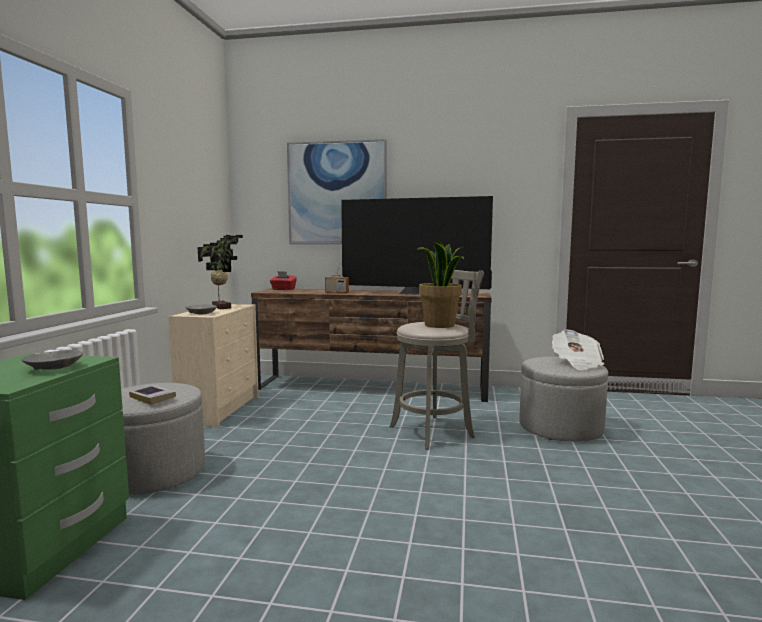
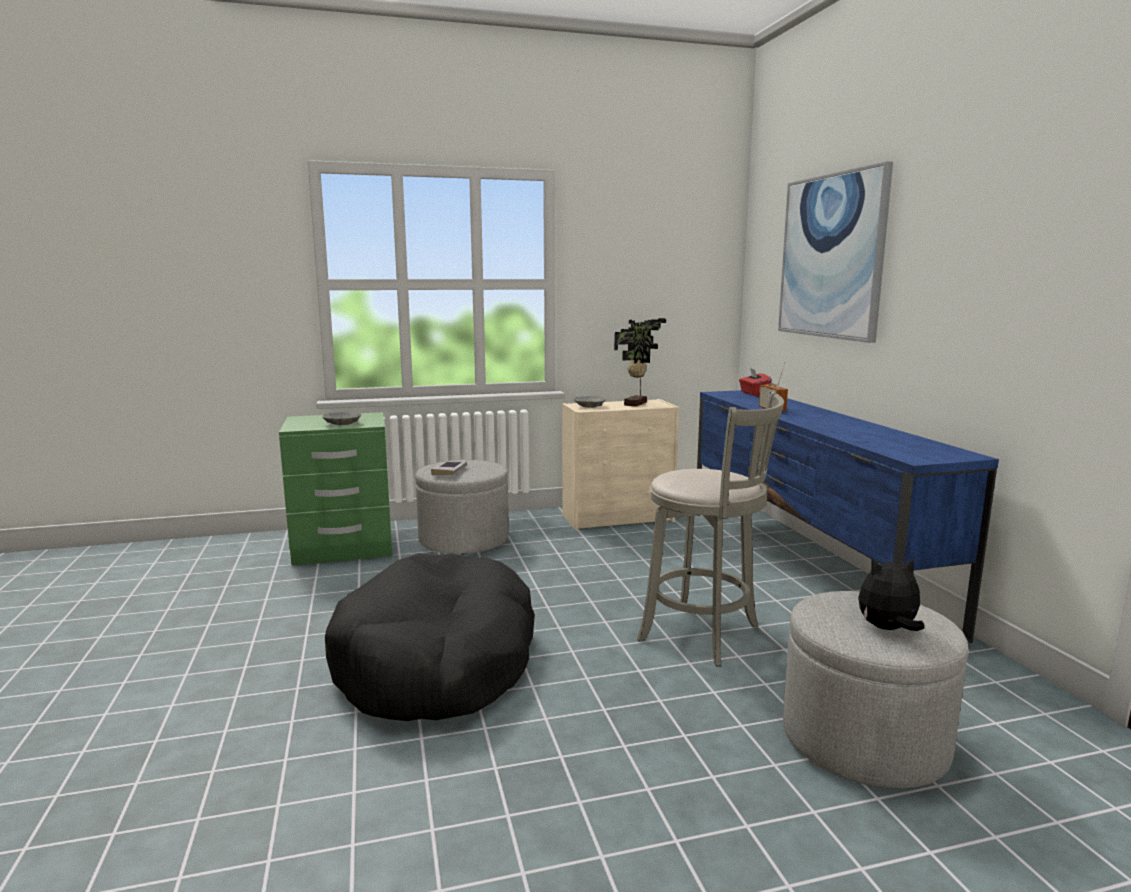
camera: 65 degrees right, 5 degrees up
(372, 388) = (804, 565): brown tv stand -> blue tv stand
(400, 528) = (437, 662): none -> black dog bed
(416, 293) = (857, 432): television -> none
(440, 325) = (705, 480): potted plant -> none
(576, 363) = (887, 629): newspaper -> plush toy

